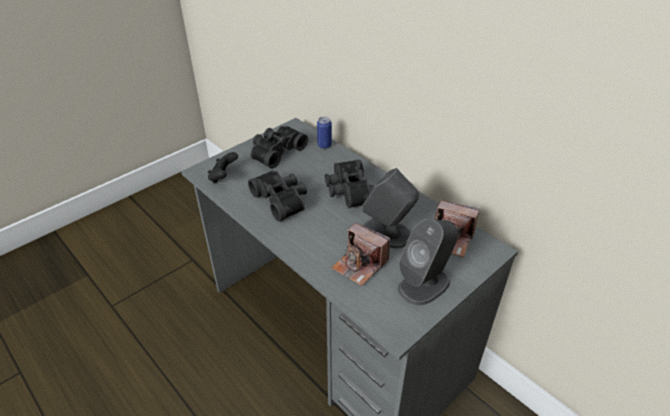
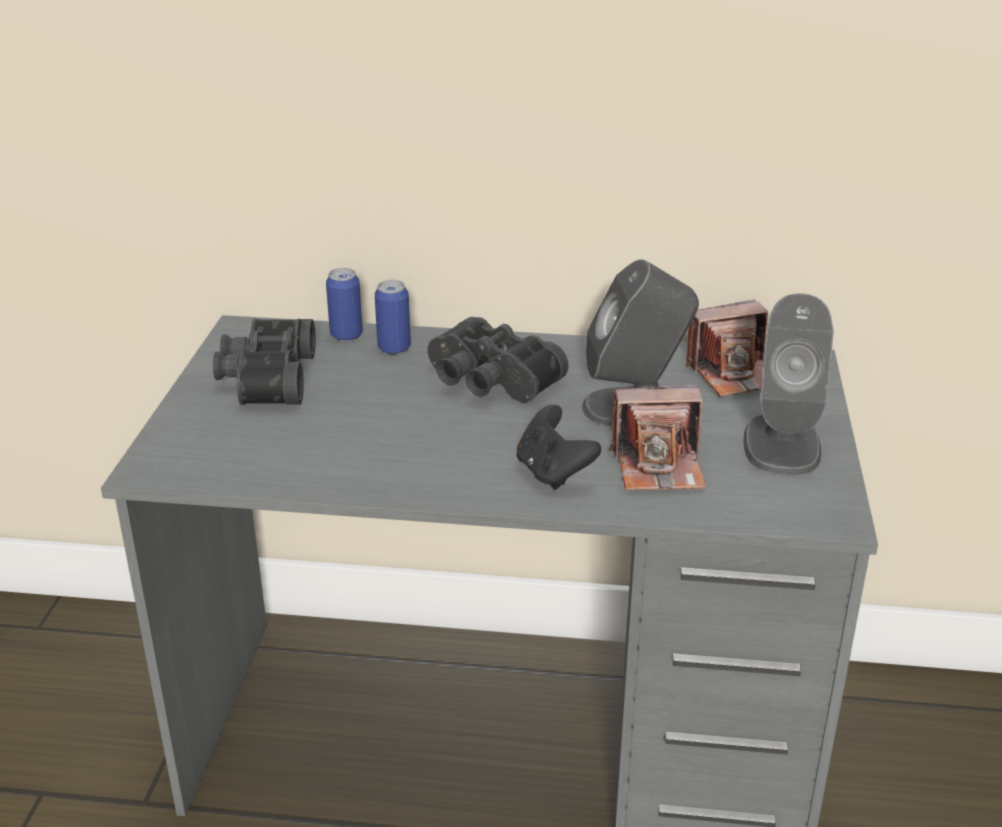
camera: 40 degrees left, 10 degrees down
(223, 177) = (218, 458): black game controller -> black game controller (553, 472)
(282, 200) = (391, 441): black binoculars -> none
(333, 159) = (394, 348): none -> can

